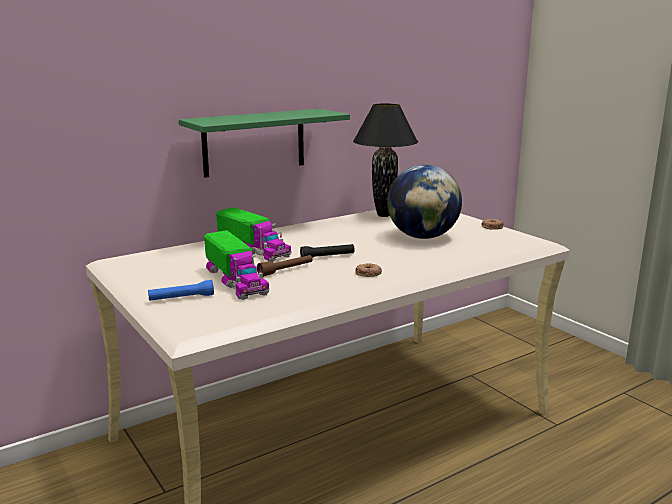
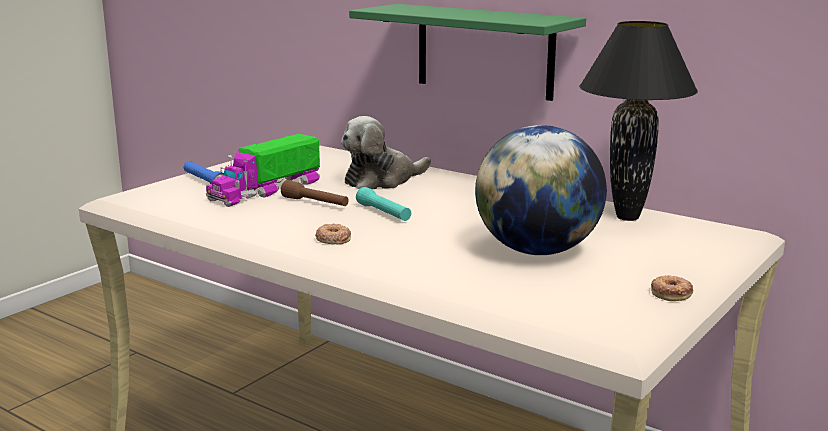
camera: 70 degrees right, 0 degrees up
(252, 249) = (382, 180): toy truck -> plush toy
(327, 257) = (384, 213): black flashlight -> turquoise flashlight

